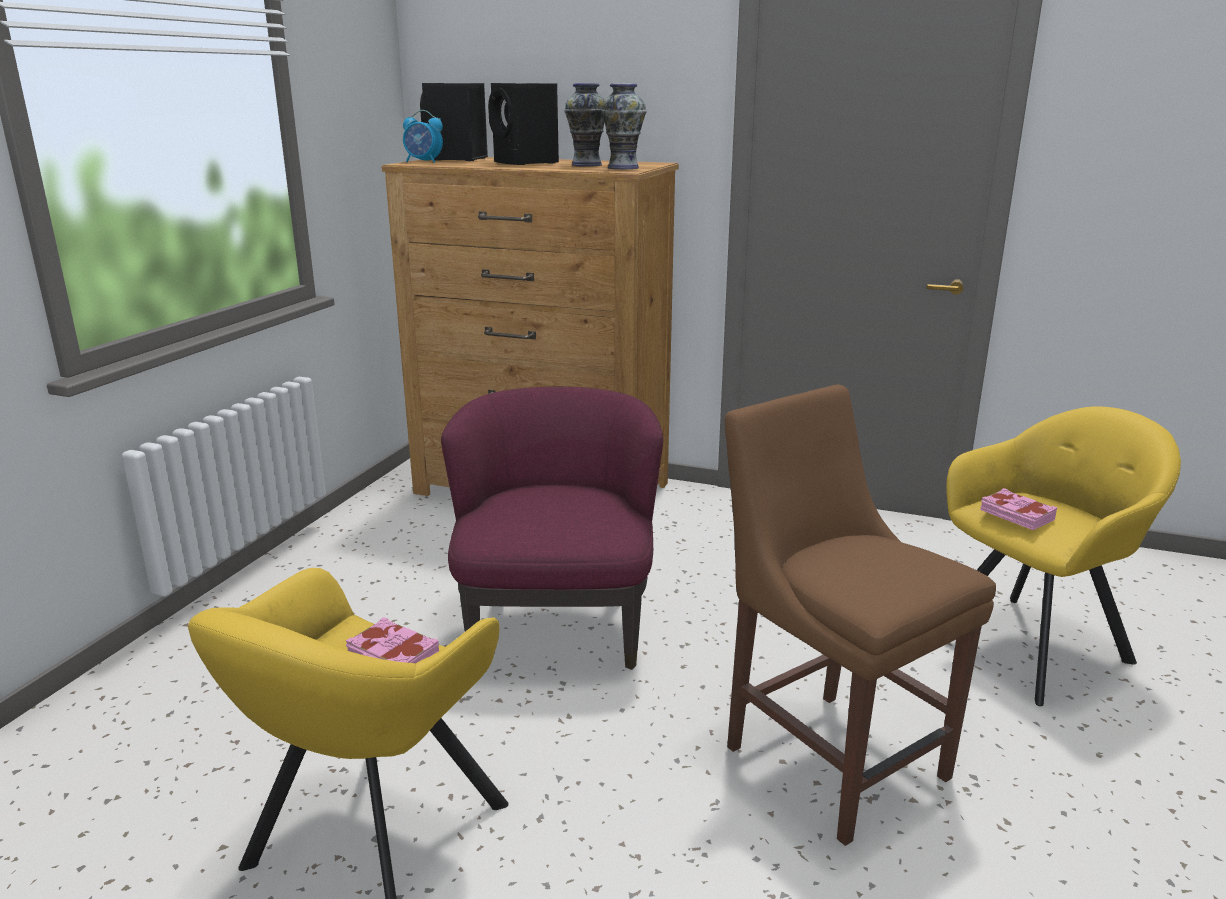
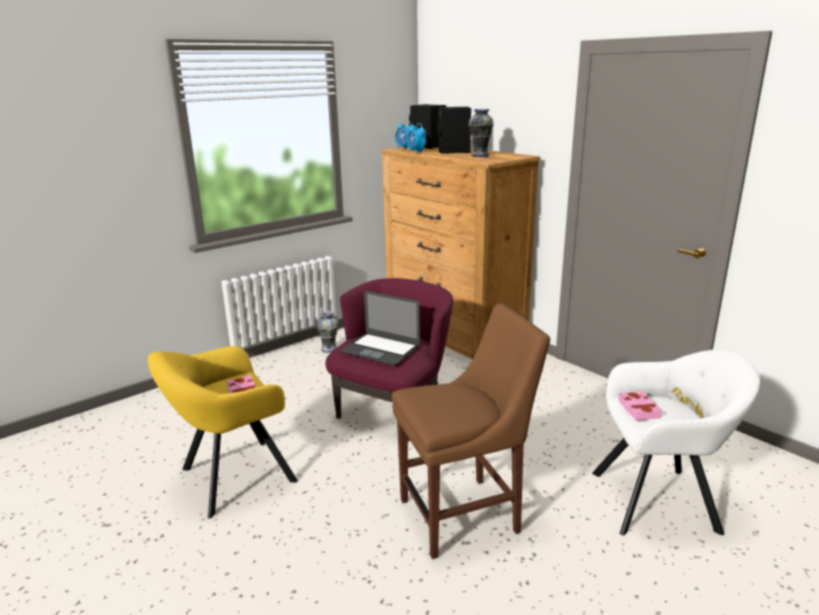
camera: 30 degrees right, 0 degrees up
(462, 165) = (416, 152): none -> alarm clock
(549, 517) = (380, 349): none -> laptop
(622, 167) = (492, 159): vase -> vase (329, 349)
(829, 755) = (465, 514): brown chair -> brown chair turned 75 degrees clockwise
(1034, 644) = (660, 501): yellow armchair -> white armchair

